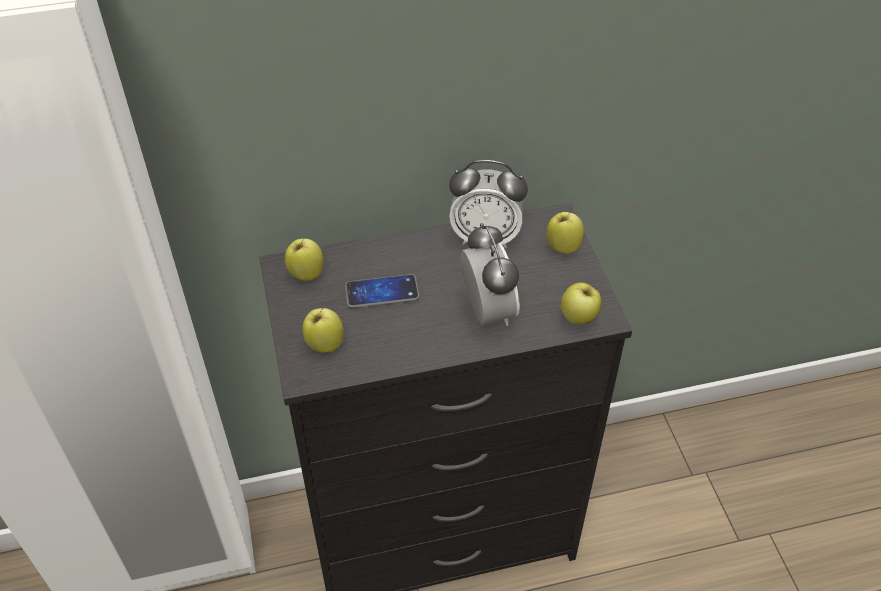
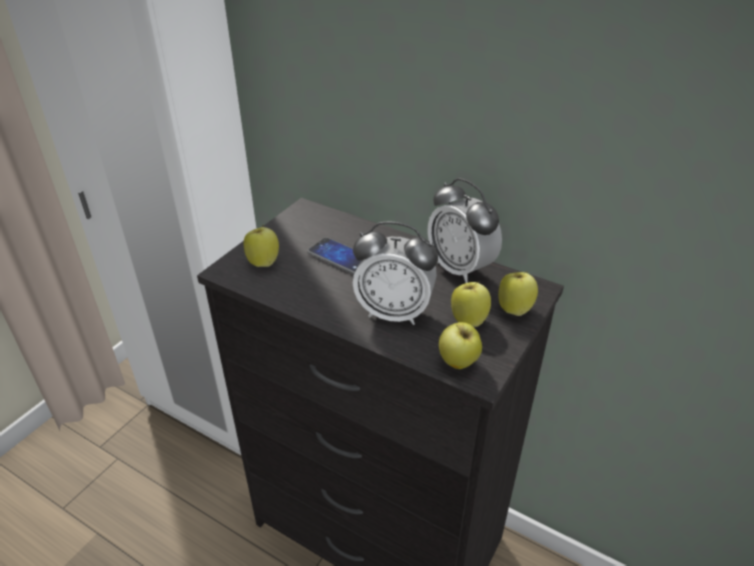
camera: 45 degrees right, 10 degrees down
(306, 273) = (312, 220): apple -> apple (468, 320)
(488, 311) = (394, 312): alarm clock -> alarm clock turned 75 degrees clockwise

